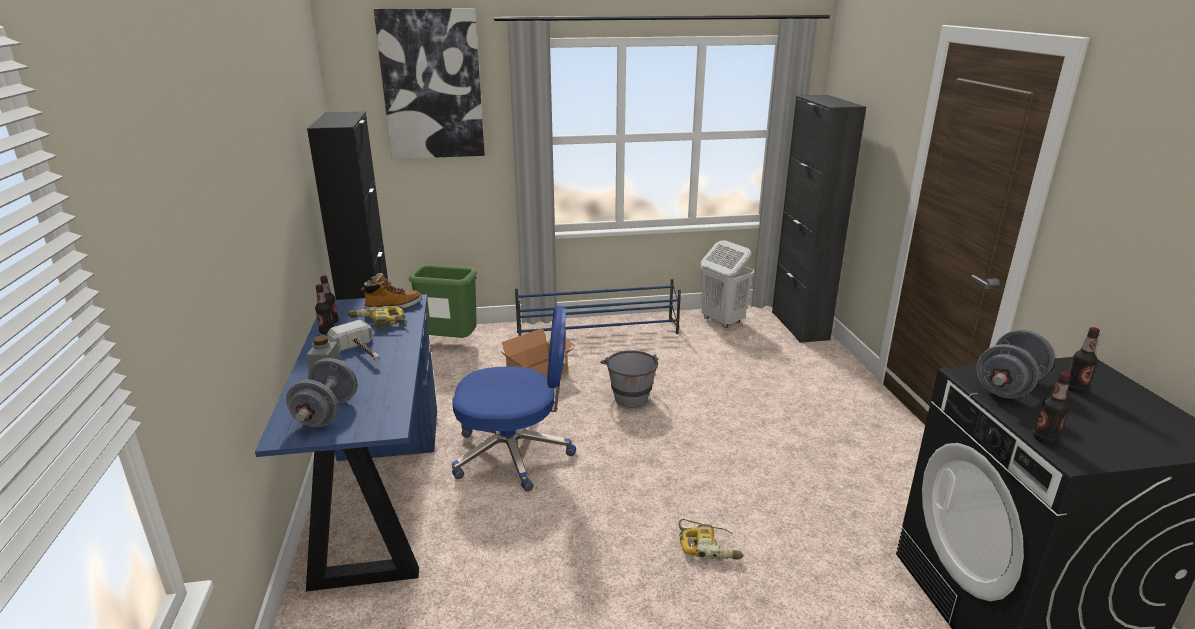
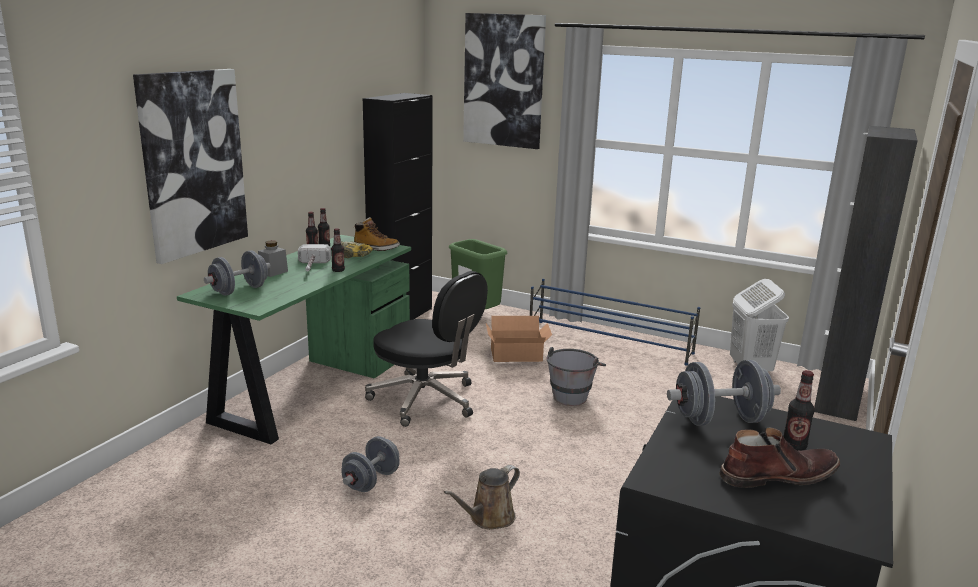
camera: 35 degrees right, 5 degrees down
(223, 265) = (193, 163): none -> picture
(378, 489) = (312, 386): blue desk -> green desk
(514, 454) = (426, 400): blue office chair -> black office chair
(570, 564) = (371, 481): none -> grey dumbbell
(709, 546) = (489, 518): power drill -> brown watering can
(1044, 439) = (660, 459): bottle -> bottle (338, 270)
(1110, 418) = (777, 475): none -> brown boot

